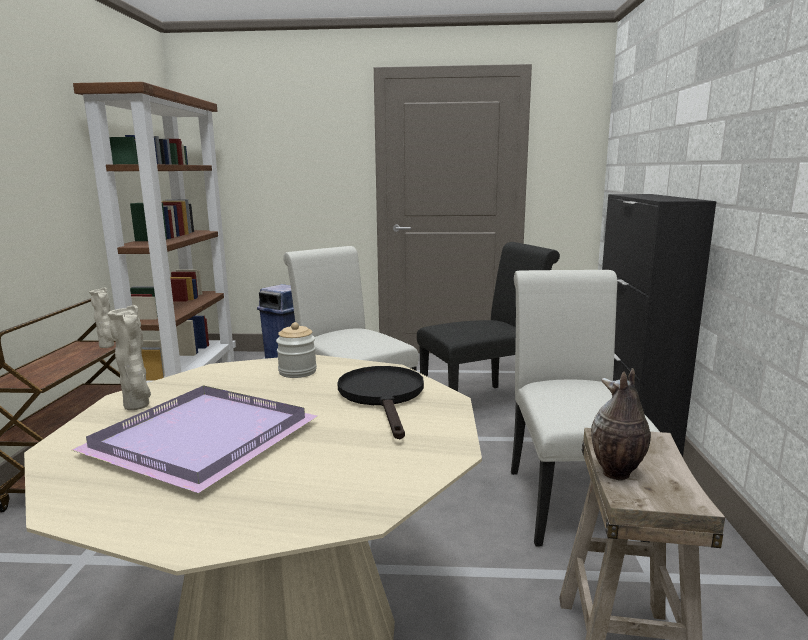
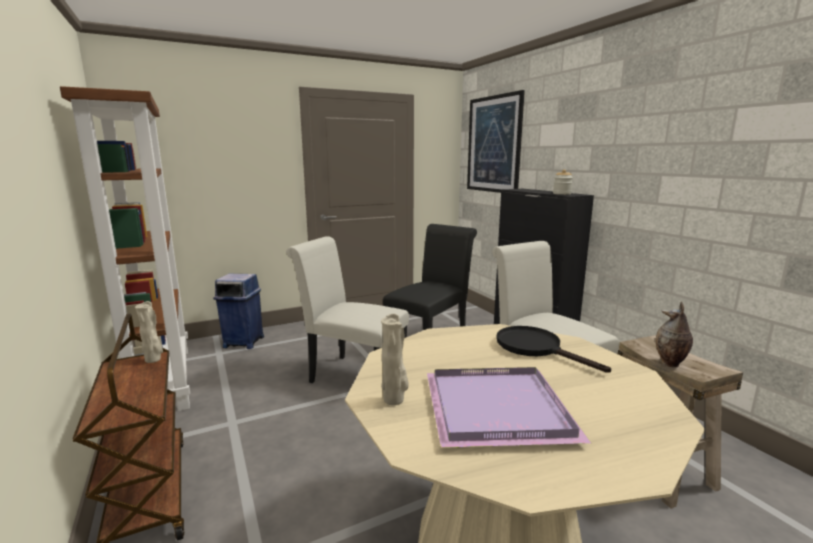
camera: 30 degrees left, 0 degrees up
(297, 372) = (448, 344): jar -> jar (561, 194)
(633, 128) = (493, 144): none -> picture

